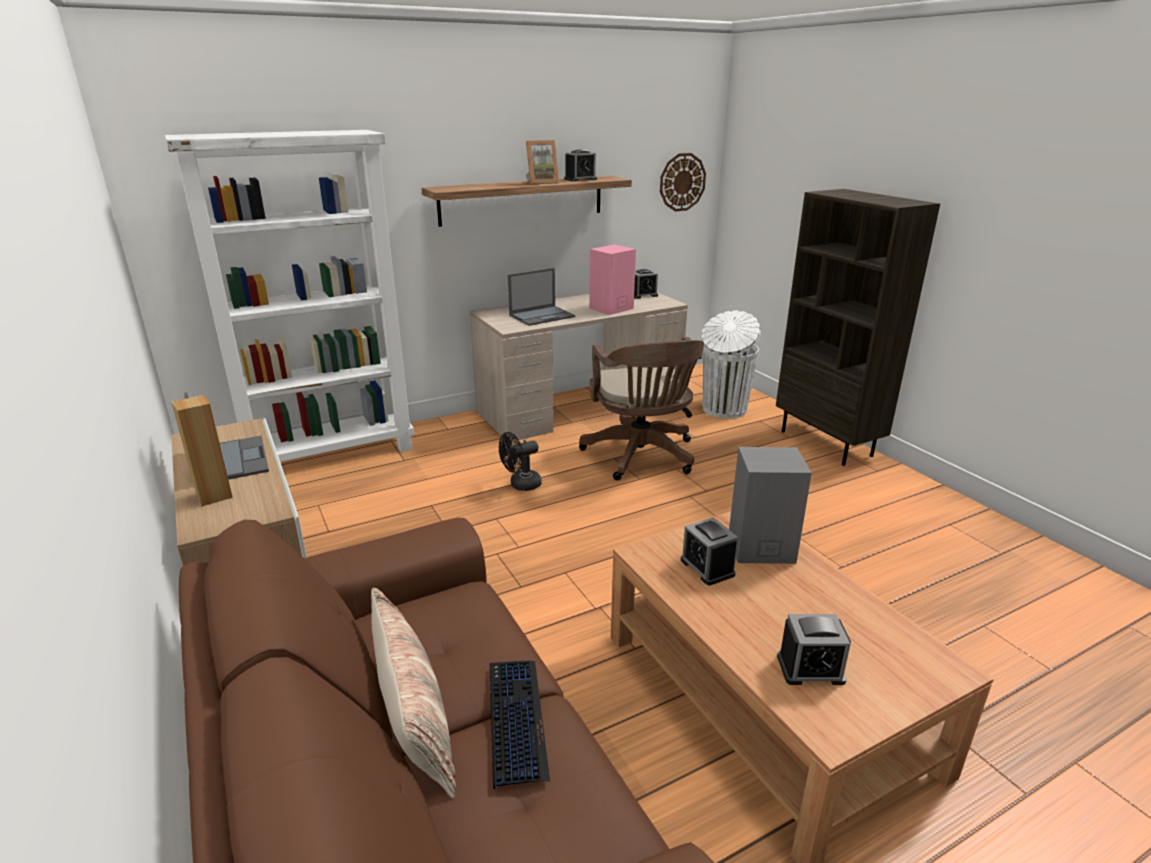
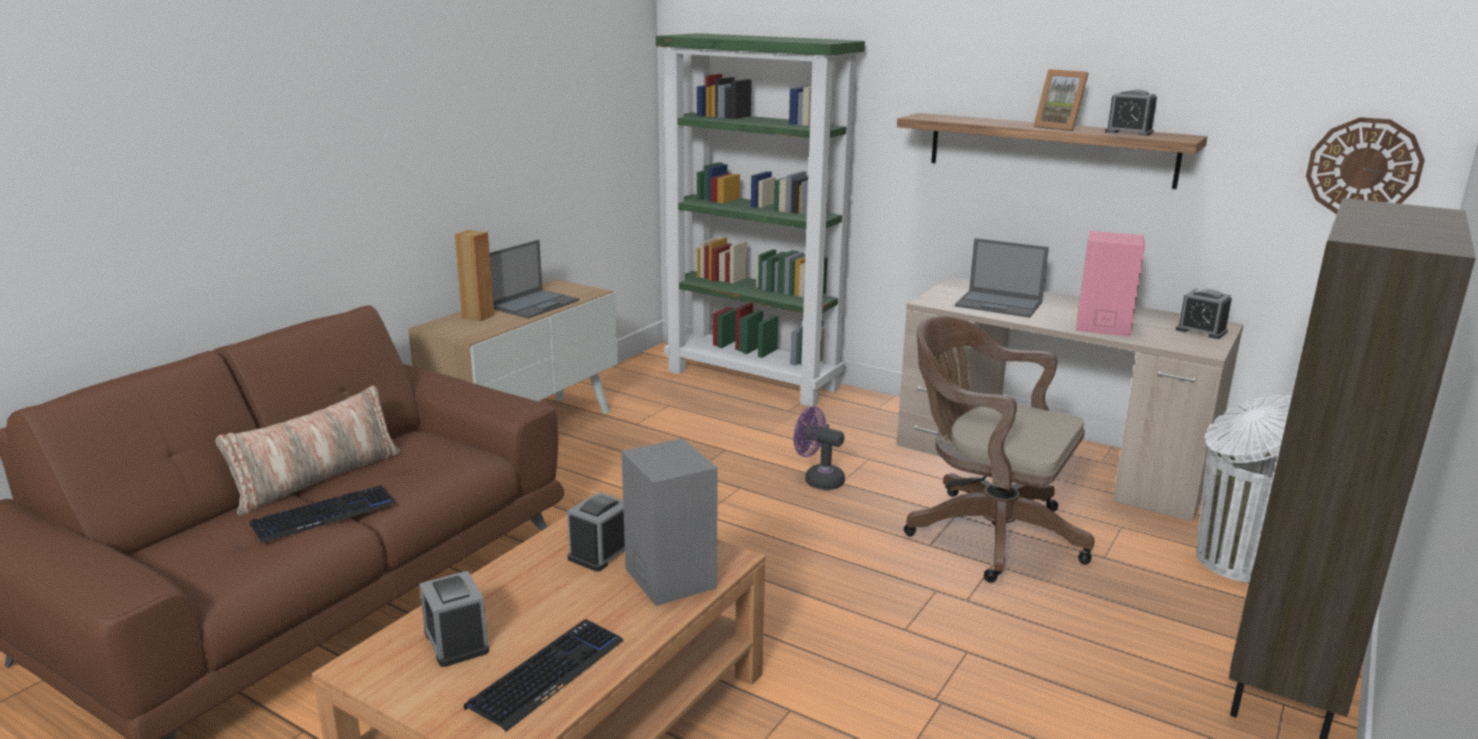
camera: 60 degrees right, 5 degrees down
(332, 454) = (754, 379): white bookcase -> green bookcase
(521, 485) = (818, 480): black fan -> purple fan
(642, 457) = (986, 532): brown office chair -> brown office chair turned 75 degrees clockwise
(870, 631) = (547, 674): none -> keyboard

